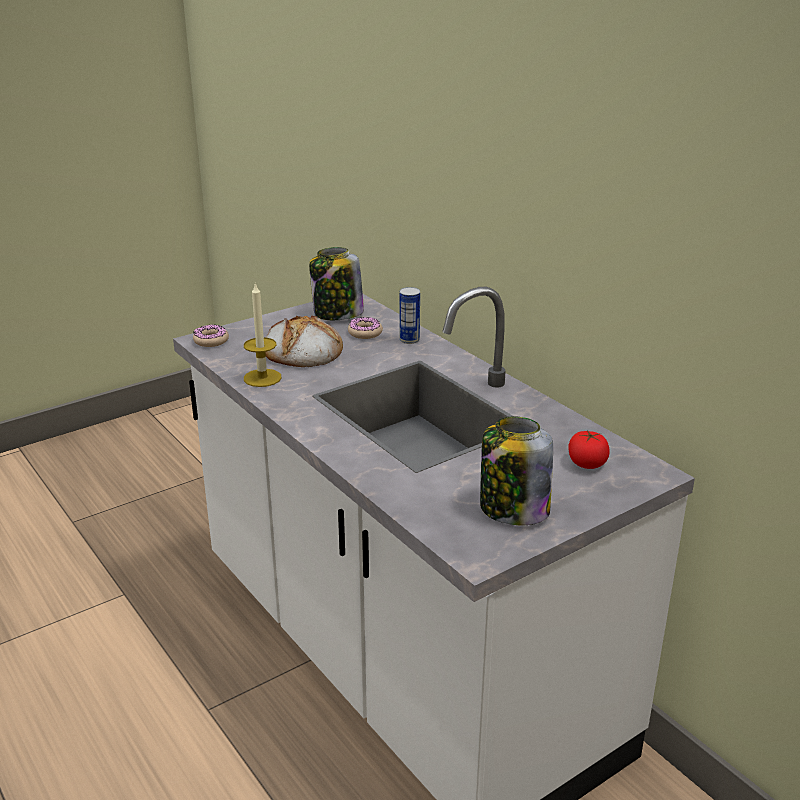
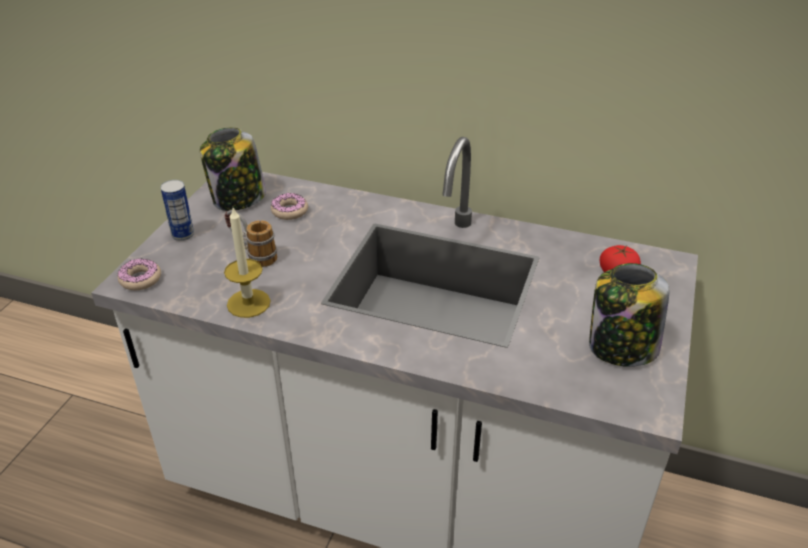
camera: 35 degrees left, 10 degrees up
(302, 351) = (252, 255): bread -> mug
(409, 340) = (339, 204): can -> can (183, 235)

